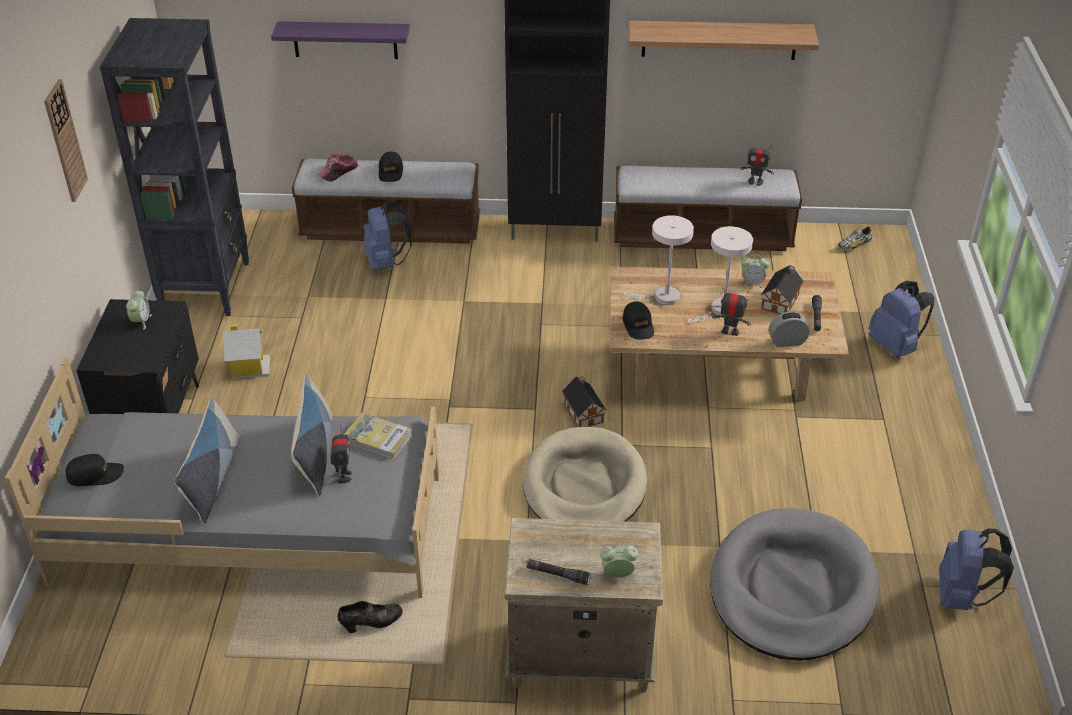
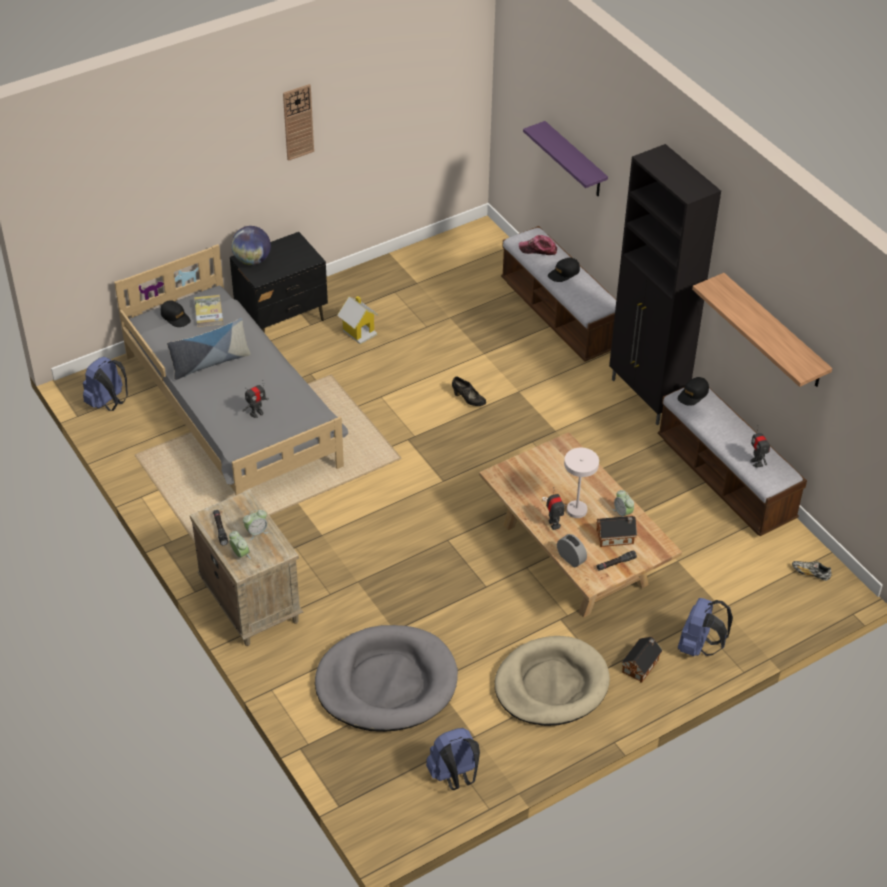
camera: 55 degrees right, 5 degrees up
(108, 354) = (252, 260): none -> globe
(141, 321) = (291, 255): alarm clock -> alarm clock (256, 532)
(206, 287) = (414, 268): black bookcase -> none
(315, 453) = (265, 391): pillow -> none
(371, 623) = (203, 501): black shoe -> black shoe (468, 399)
(378, 438) = (300, 410): book -> book (208, 312)
(386, 262) = (521, 333): blue backpack -> blue backpack (108, 403)
(583, 412) = (462, 506): toy house -> toy house (641, 665)
(584, 486) = (392, 539): beige dog bed -> beige dog bed (551, 685)
(638, 326) = (515, 475): black cap -> black cap (693, 395)
(662, 297) = (558, 473): white table lamp -> none

